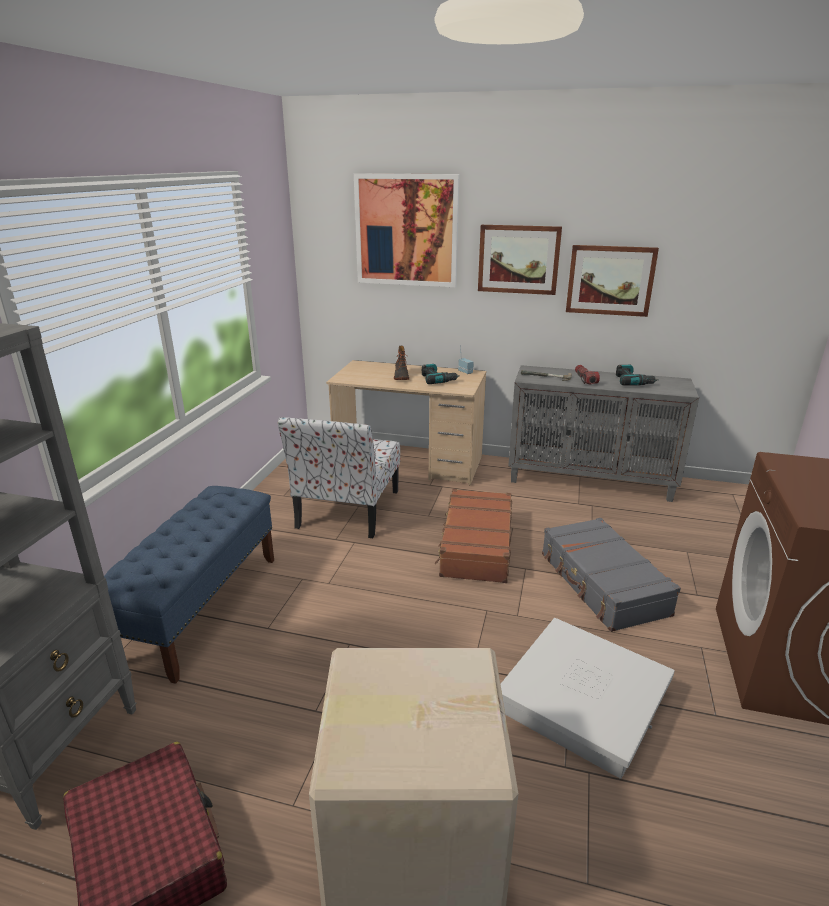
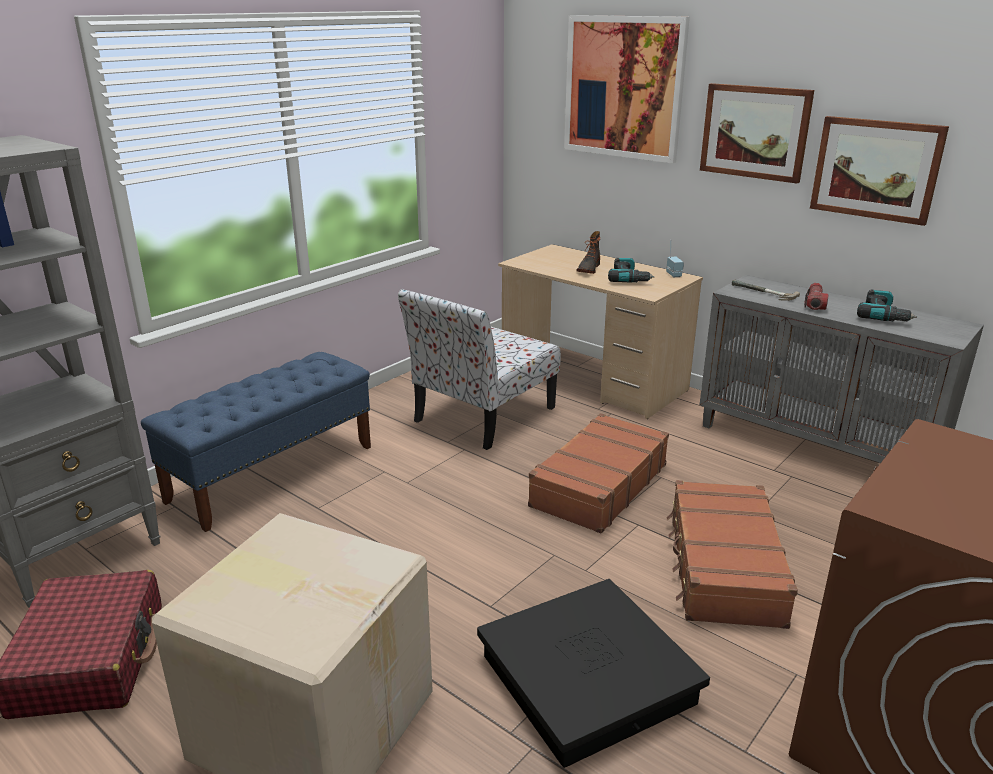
camera: 25 degrees right, 0 degrees up
(582, 702) = (586, 679): white storage box -> black storage box
(602, 584) = (723, 567): grey suitcase -> brown suitcase

